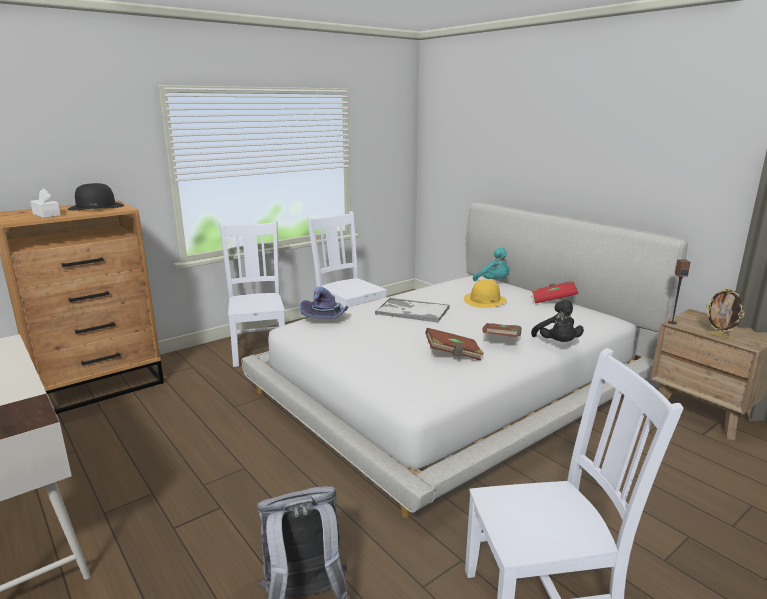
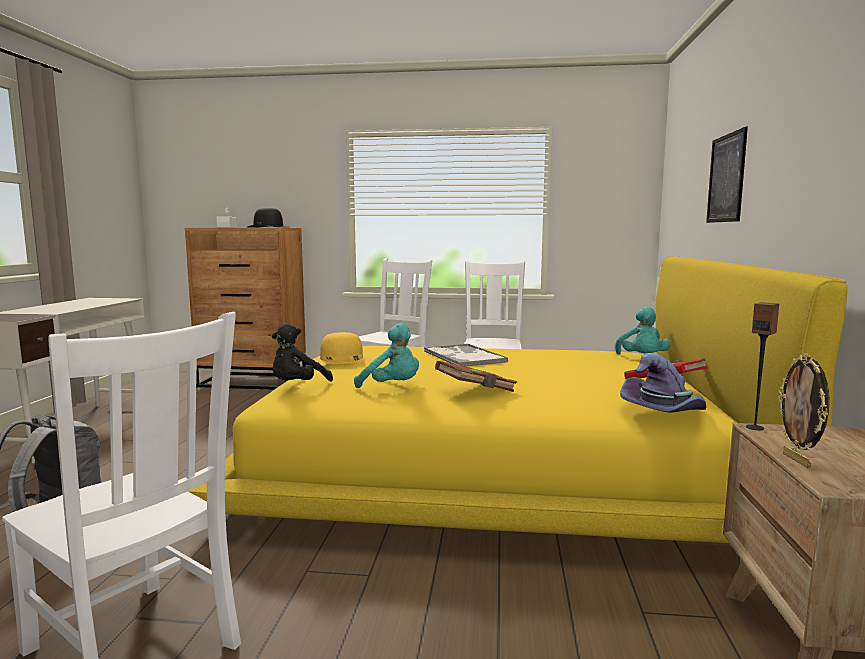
camera: 45 degrees right, 10 degrees down
(325, 318) = (380, 346): purple hat -> purple hat (664, 413)
(453, 355) = (392, 387): brown book -> turquoise plush toy
(456, 386) = (493, 466): white bed -> yellow bed
(485, 300) = (569, 366): yellow hat -> yellow hat (341, 360)
(528, 154) = (726, 178): none -> picture
(557, 343) = (533, 411): black plush toy -> black plush toy (297, 386)

